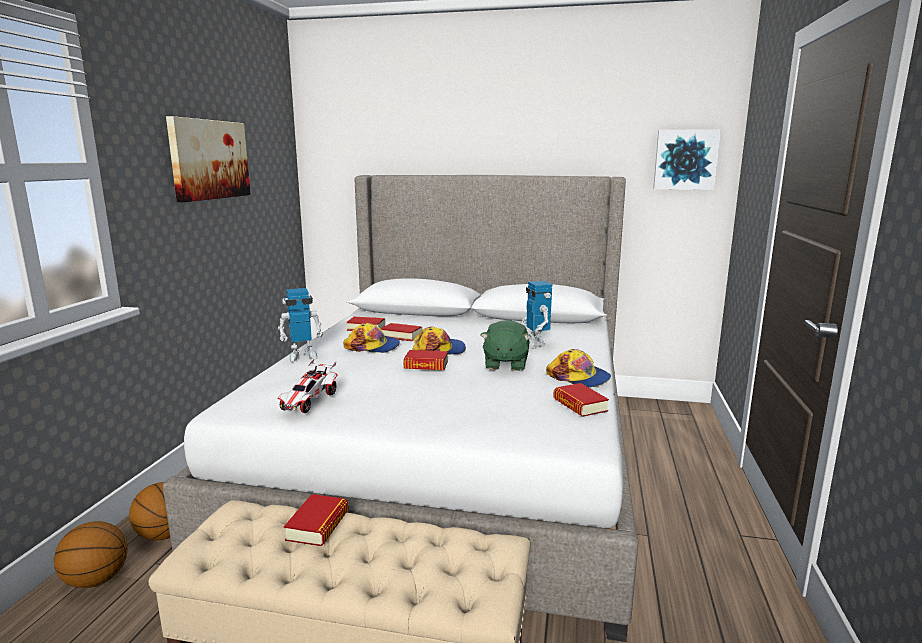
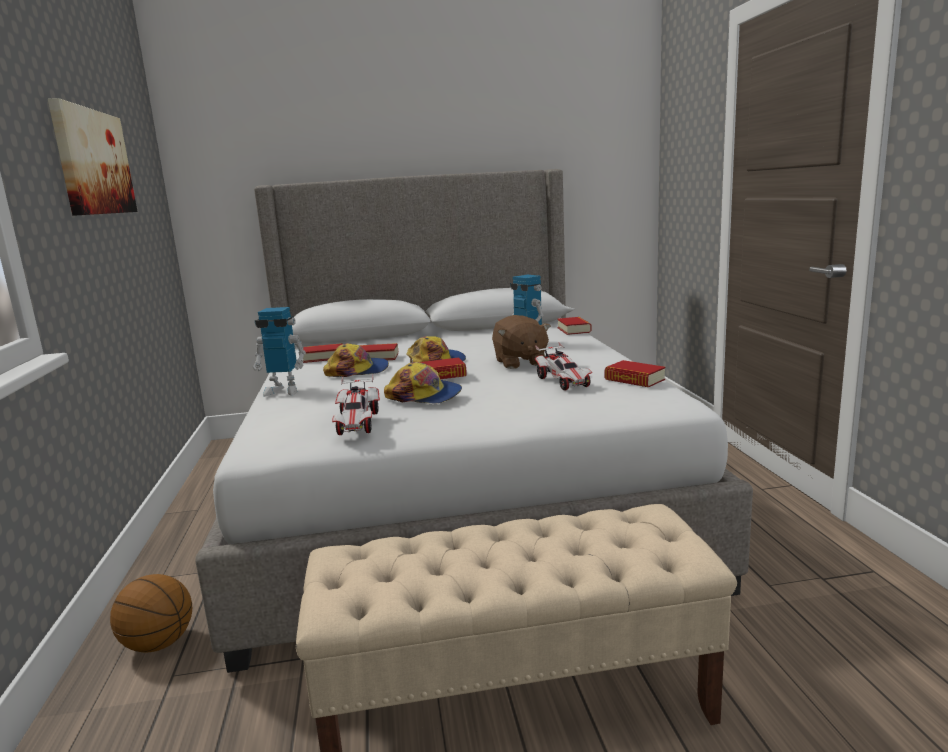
camera: 20 degrees left, 0 degrees up
(96, 580) = (103, 717): basketball -> none
(302, 356) = (283, 390): toy robot -> toy robot turned 45 degrees clockwise
(318, 526) = (452, 543): book -> book (574, 330)
(505, 364) = (520, 362): green plush toy -> brown plush toy
(515, 394) = (563, 382): none -> toy car
(579, 377) = (604, 361): cap -> cap (424, 395)
(685, 160) = (610, 149): picture -> none

